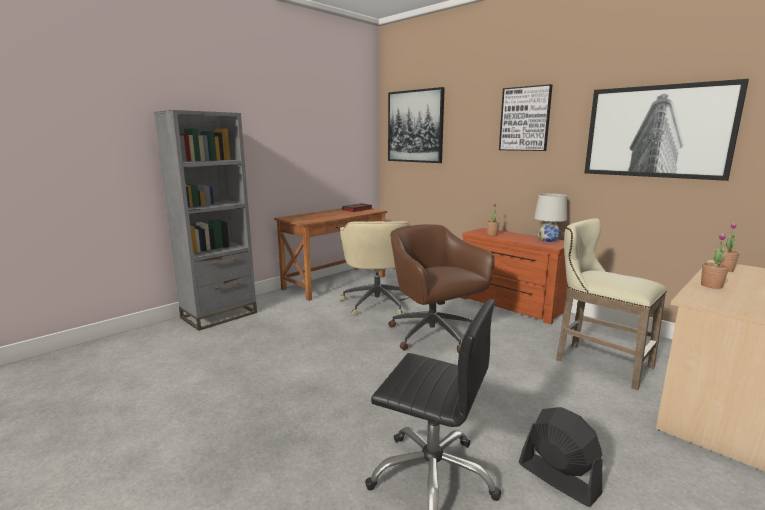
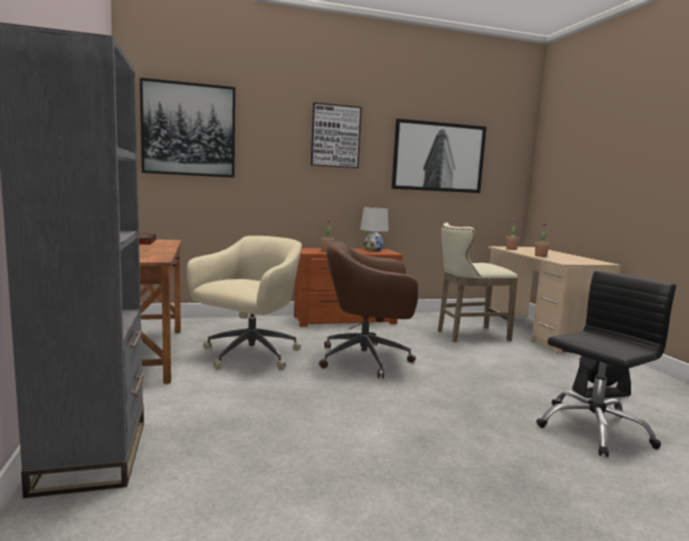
camera: 60 degrees left, 5 degrees down
(377, 302) = (249, 355): beige office chair -> beige office chair turned 90 degrees counterclockwise

